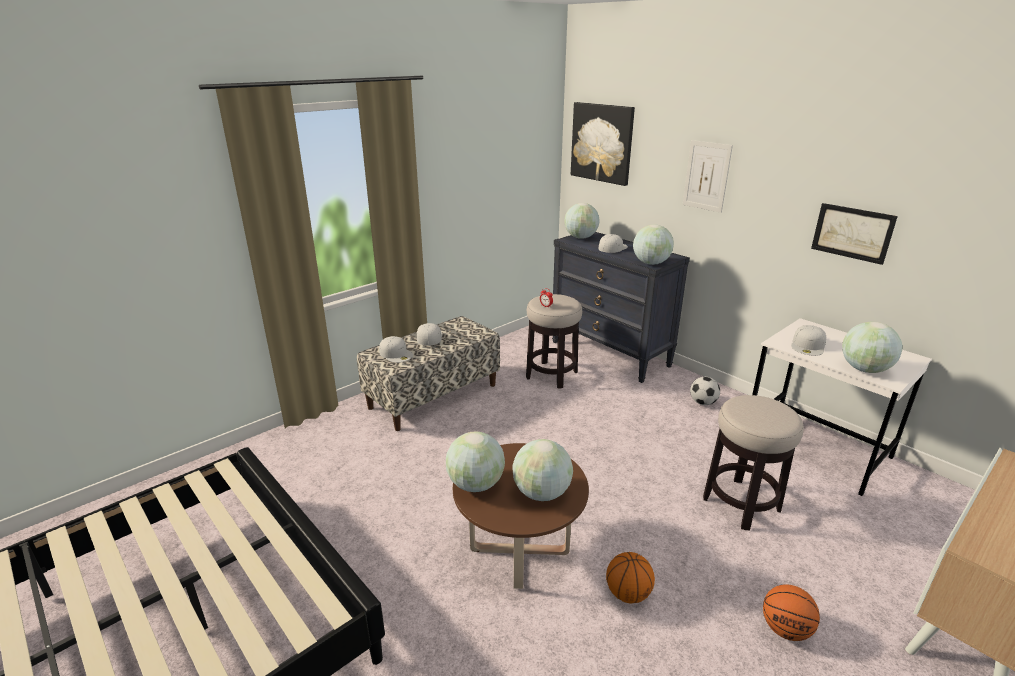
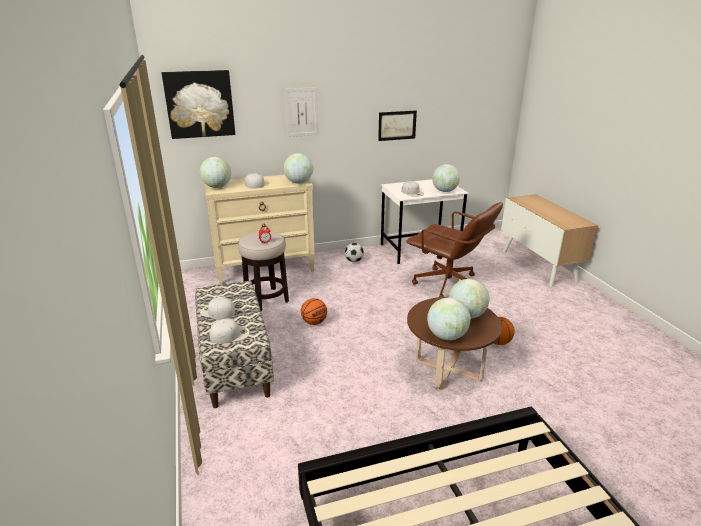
camera: 65 degrees left, 0 degrees up
(610, 353) = (265, 269): black dresser -> beige dresser
(741, 504) = (448, 285): stool -> brown office chair
(785, 629) = (533, 308): basketball -> basketball (314, 322)

